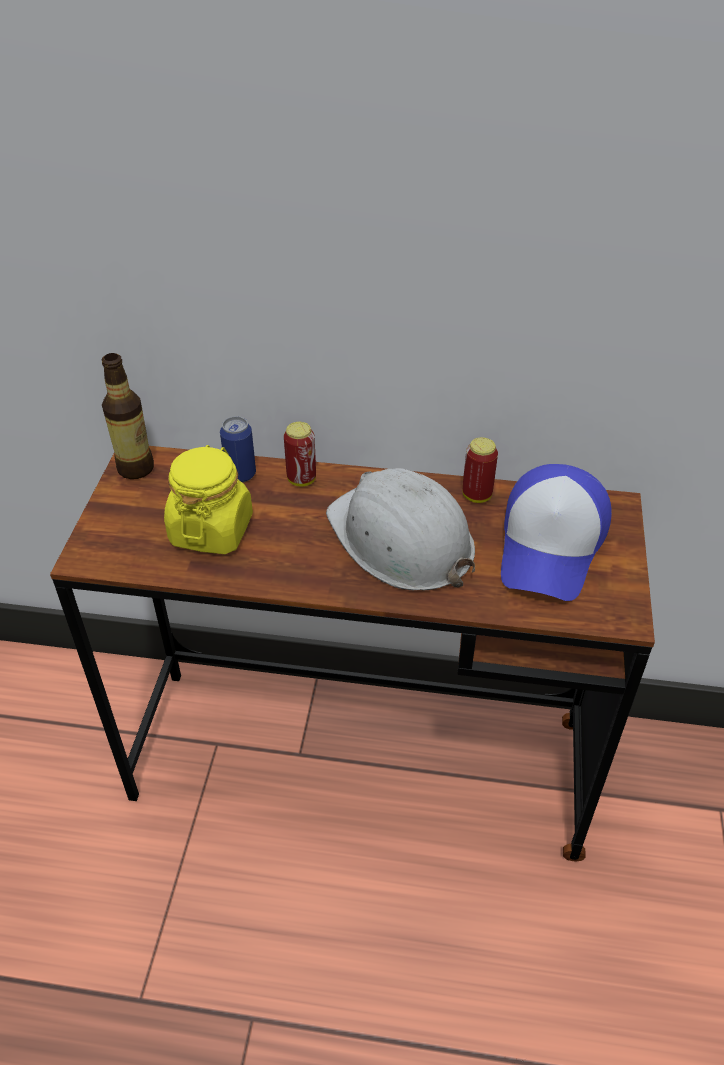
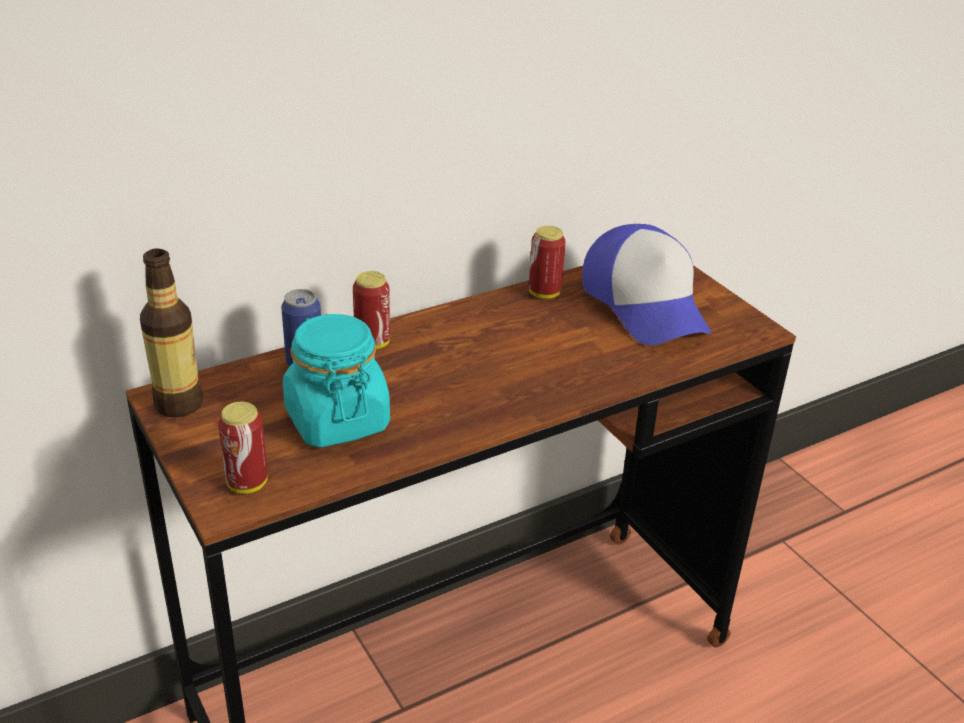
camera: 40 degrees left, 10 degrees down
(111, 548) = (247, 483): none -> can
(211, 530) = (336, 420): yellow jar -> turquoise jar
(401, 540) = (524, 351): white hard hat -> none

